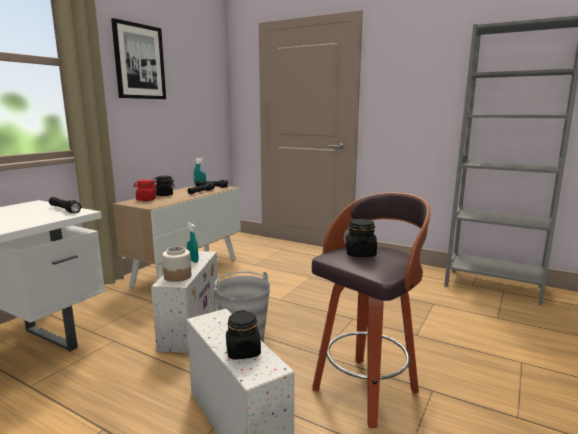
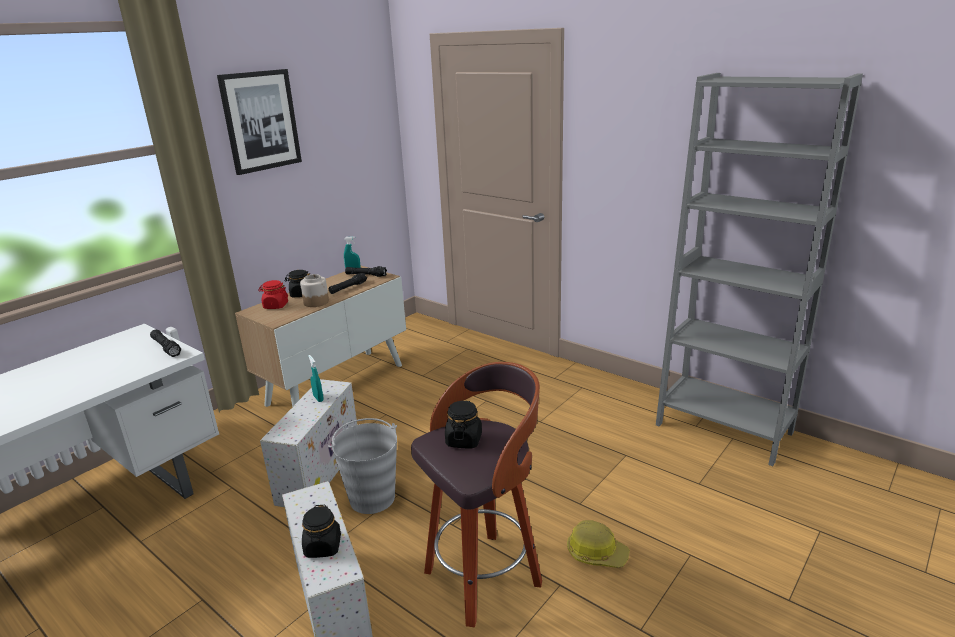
camera: 10 degrees right, 10 degrees up
(177, 276) = (293, 425): jar -> jar (316, 302)
(449, 366) = (596, 553): none -> hard hat

